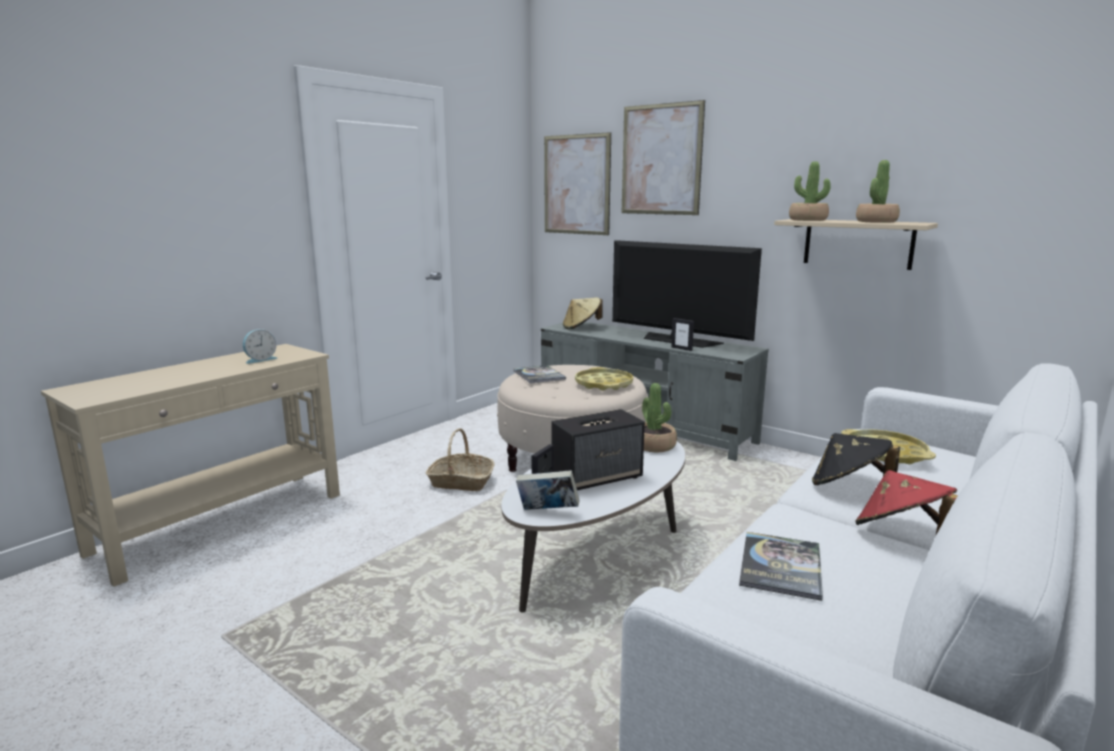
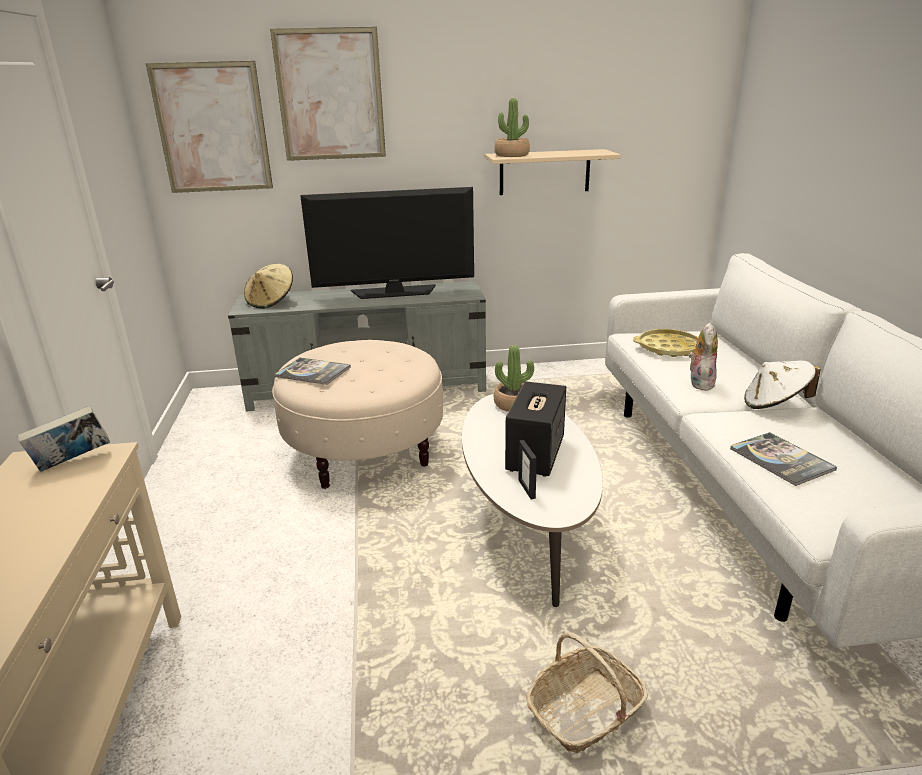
camera: 45 degrees left, 10 degrees up
(260, 359) = (52, 491): alarm clock -> none
(460, 482) = (296, 525): basket -> basket (585, 712)
(547, 511) = (565, 504): book -> book (72, 462)
(604, 384) = (393, 360): yellow tray -> none
(681, 348) = (416, 300): picture frame -> none
(848, 487) = (699, 383): black hat -> plush toy
(876, 221) = (568, 152): potted plant -> none
(901, 534) = (775, 404): red hat -> white hat

